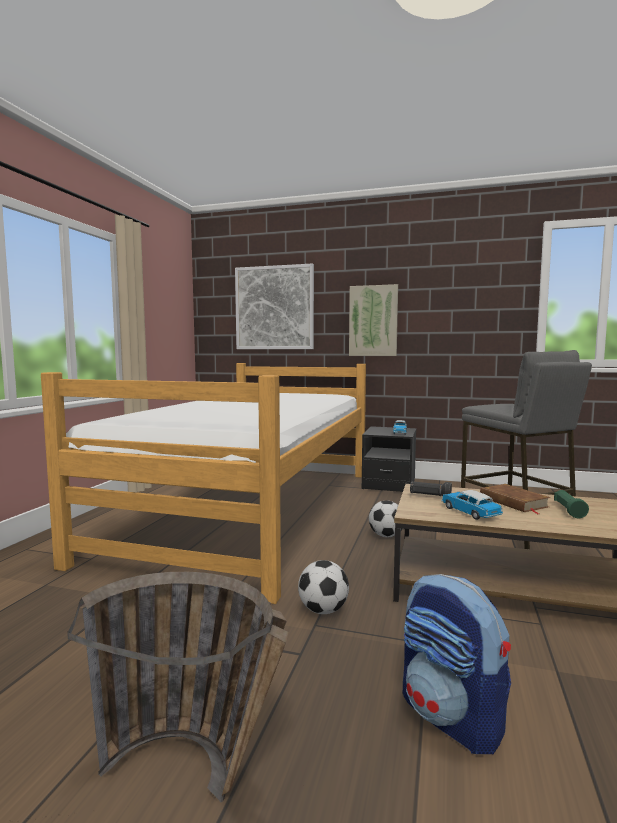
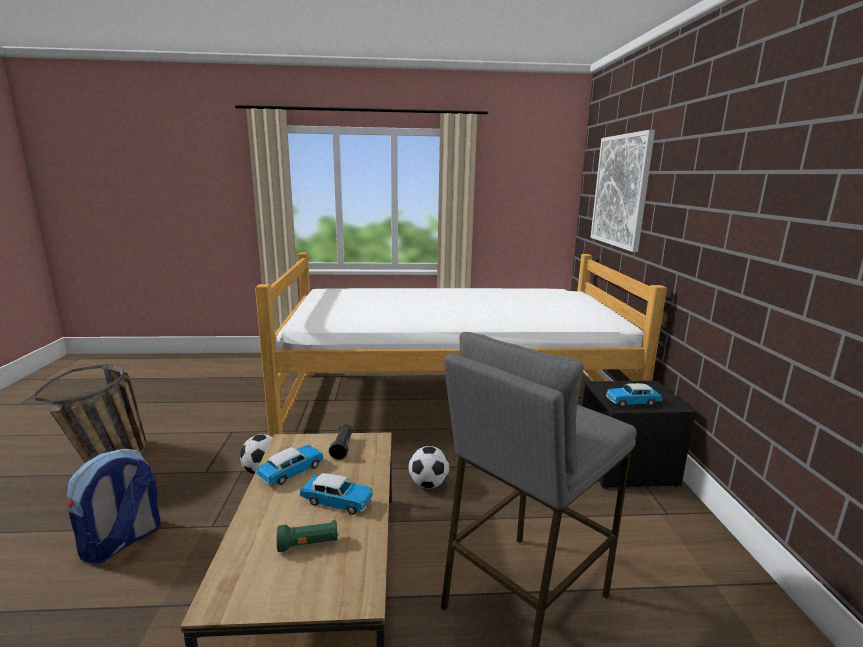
camera: 70 degrees right, 10 degrees up
(373, 321) = (690, 222): picture -> none
(513, 502) = (337, 502): brown book -> toy car

